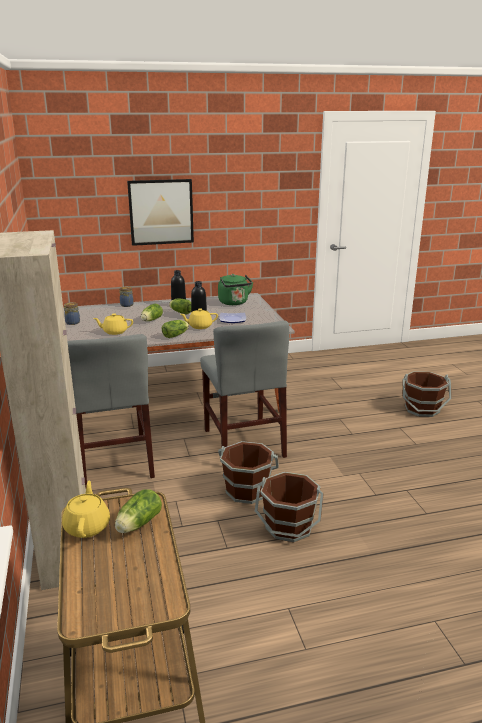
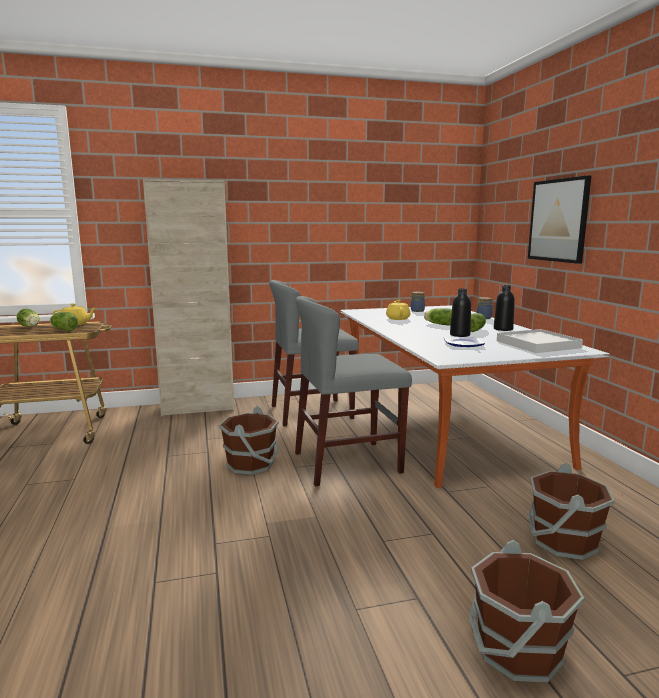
camera: 90 degrees right, 10 degrees down
(176, 335) = (396, 330): lettuce -> lettuce (30, 327)
(199, 326) = (428, 335): yellow teapot -> none
(234, 303) = (537, 344): green kettle -> white tray
(289, 527) = (179, 483): brown bucket -> brown bucket (563, 541)

